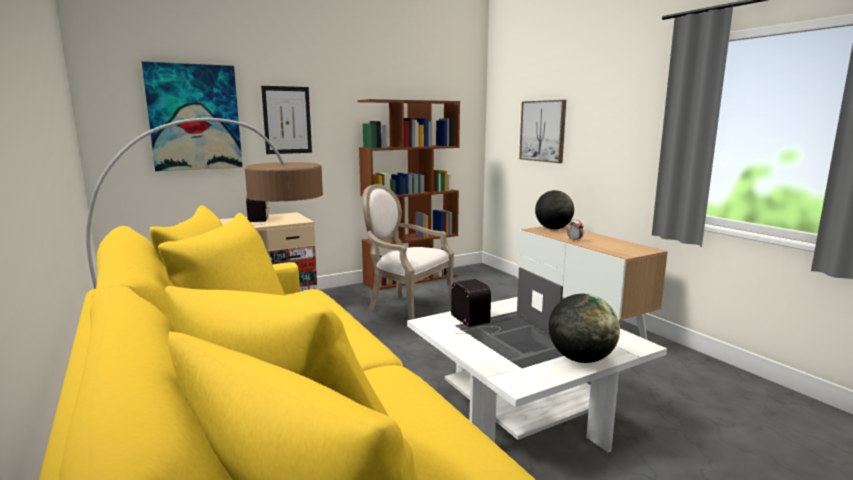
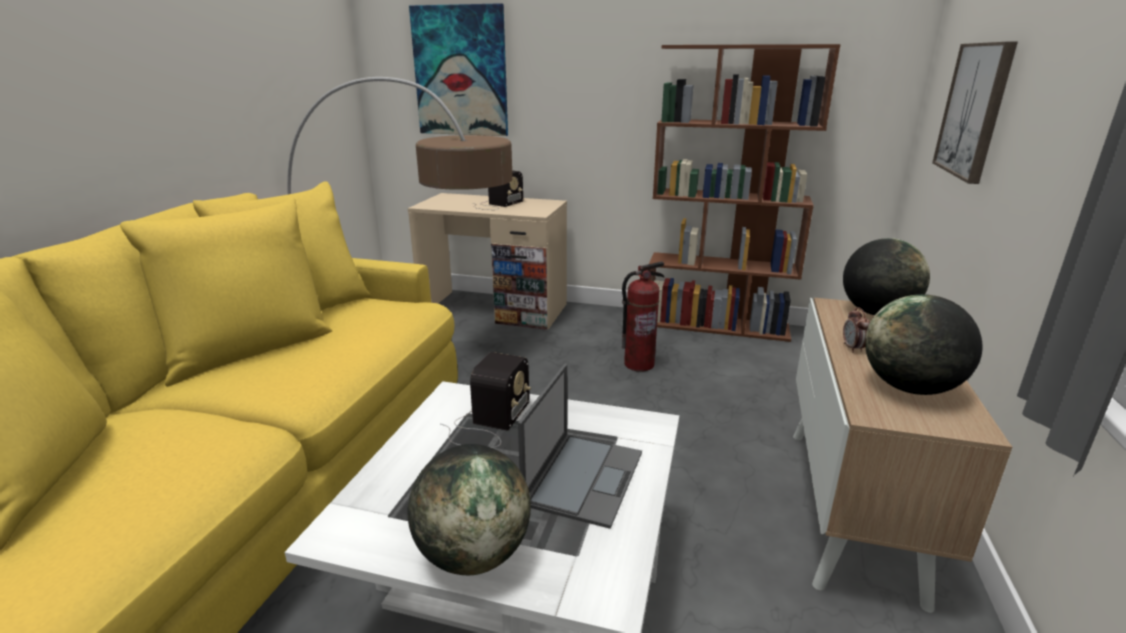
camera: 45 degrees right, 10 degrees up
(287, 120) = (565, 76): picture -> none
(406, 309) = (639, 364): armchair -> fire extinguisher
(615, 245) = (909, 388): none -> globe

